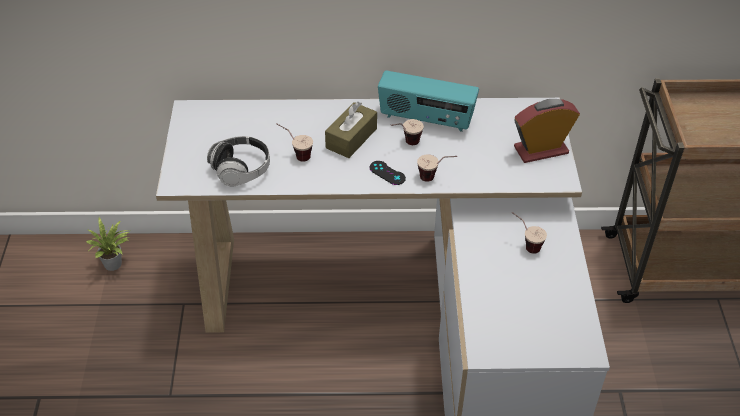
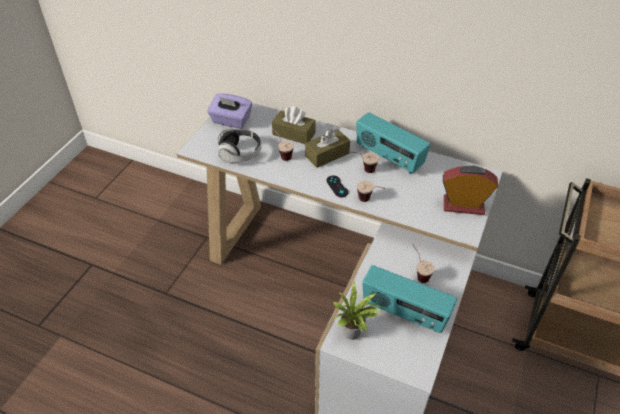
camera: 25 degrees right, 0 degrees up
(115, 264) = (181, 198): potted plant -> potted plant (354, 333)
(201, 131) = (231, 121): none -> purple tissue box
(293, 124) = (294, 134): none -> brown tissue box
(535, 293) = (404, 313): none -> radio

